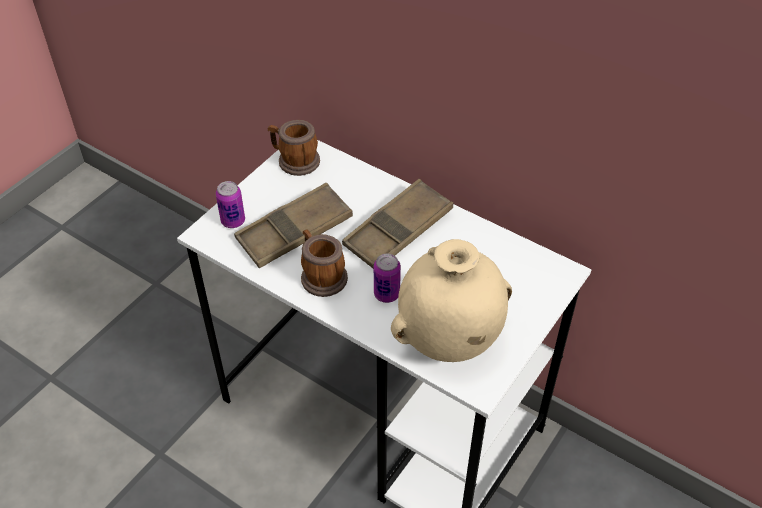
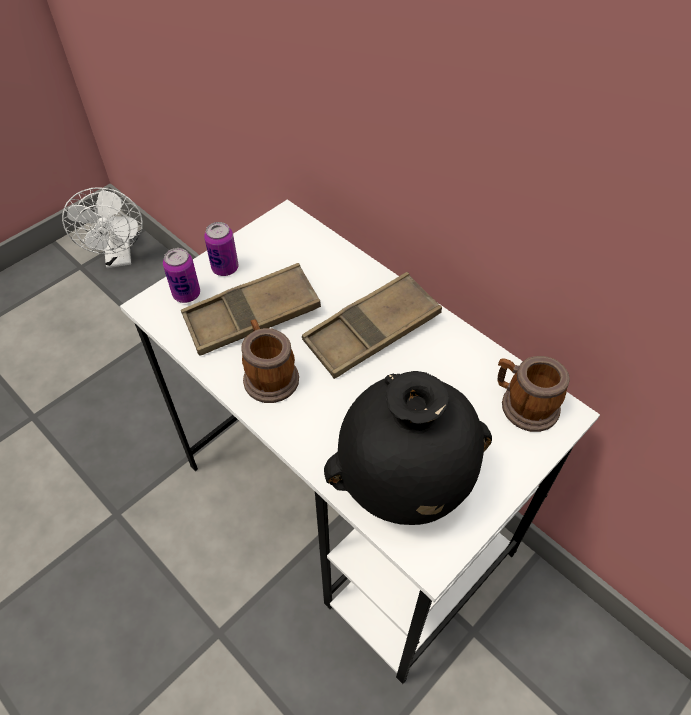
camera: 10 degrees right, 5 degrees up
(101, 213) = (119, 258): none -> white fan
(294, 161) = (273, 232): mug -> mug (523, 405)
(386, 294) = (340, 410): can -> can (225, 268)
(448, 341) = (403, 485): beige vase -> black vase

